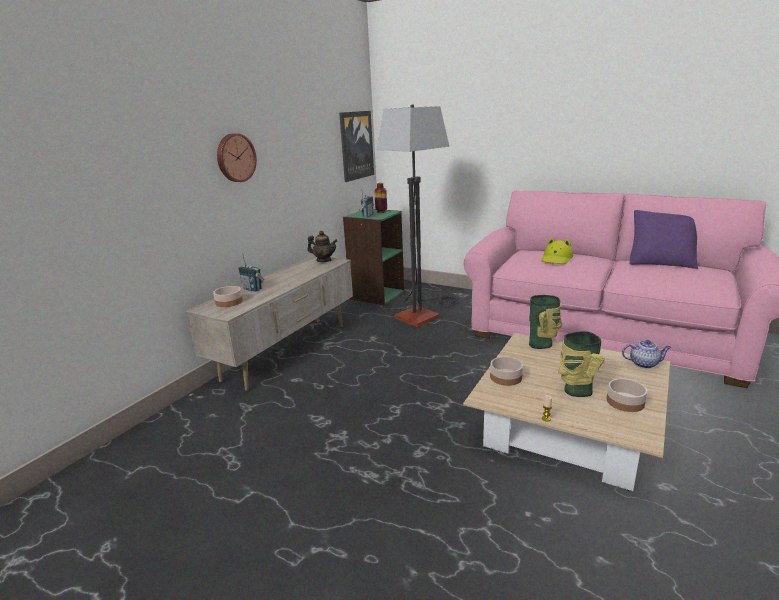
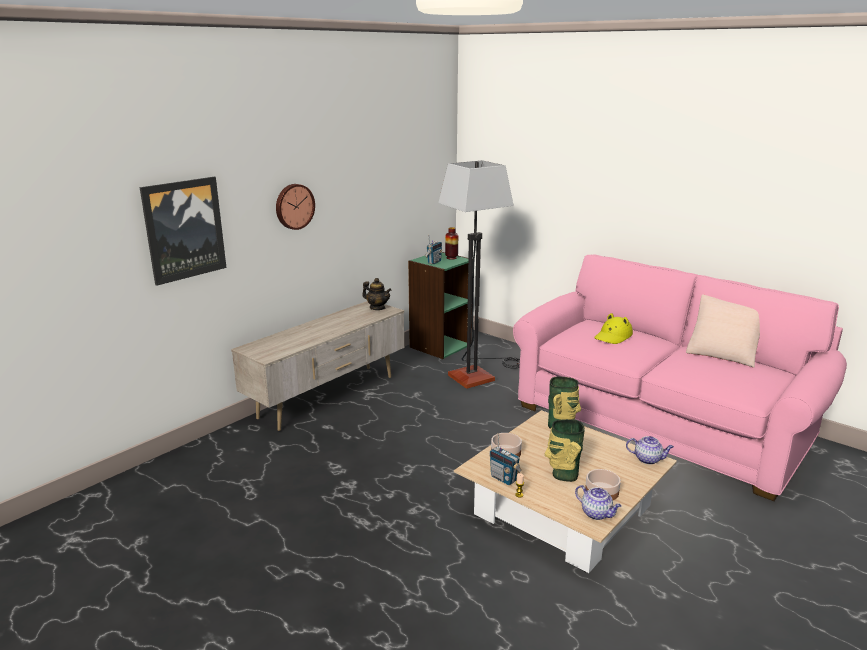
camera: 10 degrees right, 0 degrees up
(229, 302) = (272, 345): bowl -> none
(252, 289) = (297, 333): radio -> radio (503, 478)
(356, 145) = (432, 184): picture -> picture (184, 229)
(637, 426) = (597, 514): none -> teapot
(661, 261) = (723, 353): purple pillow -> beige pillow

